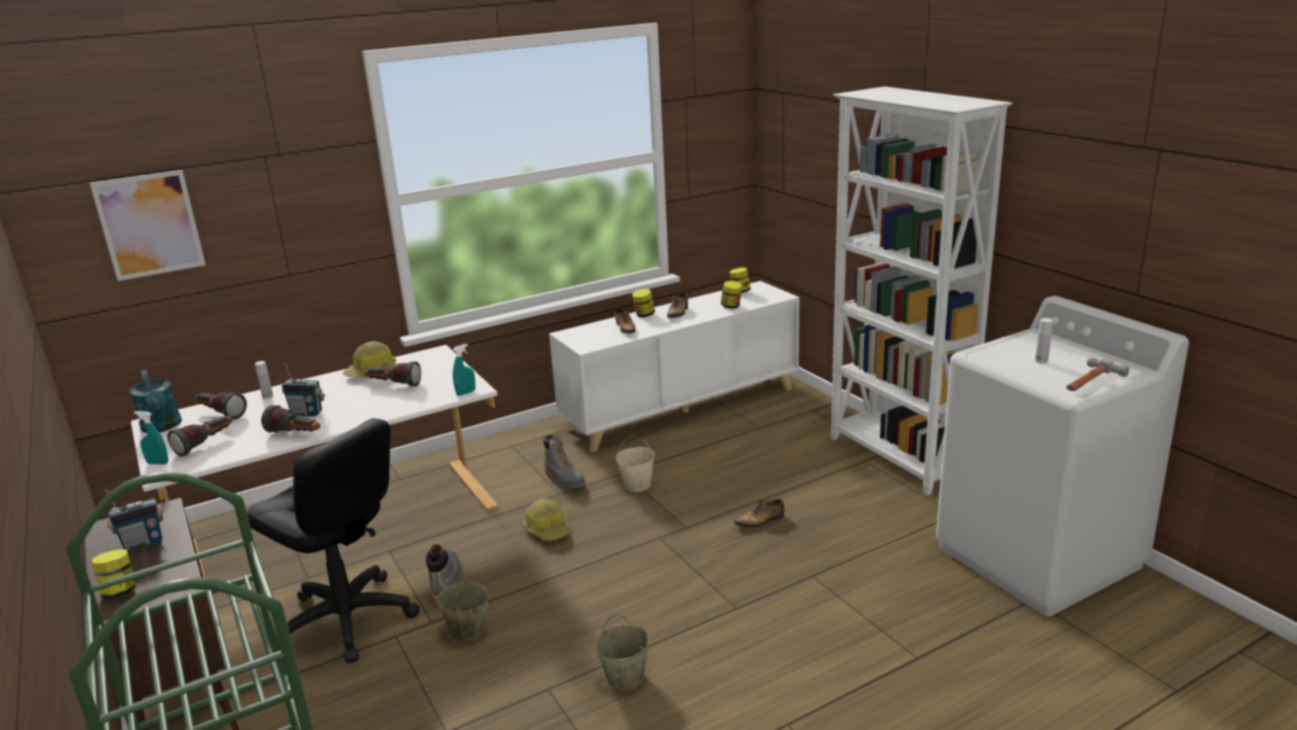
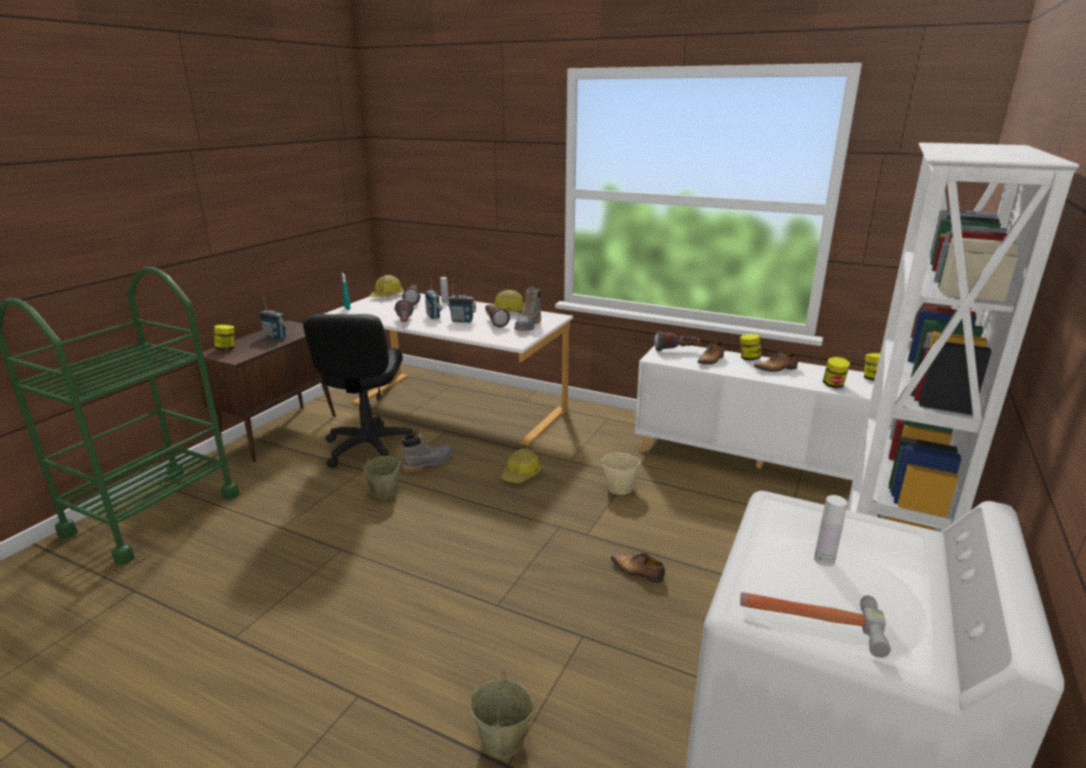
camera: 55 degrees right, 0 degrees up
(149, 225) = (427, 173): picture -> none
(163, 427) = (387, 296): turquoise watering can -> hard hat
(206, 444) = (376, 309): flashlight -> flashlight (676, 350)
(356, 401) = (462, 321): none -> radio
(466, 393) = (507, 342): turquoise spray bottle -> none
(564, 480) = (590, 455): grey boot -> grey boot (528, 326)
(626, 677) = (373, 580): beige bucket -> beige bucket (503, 740)

